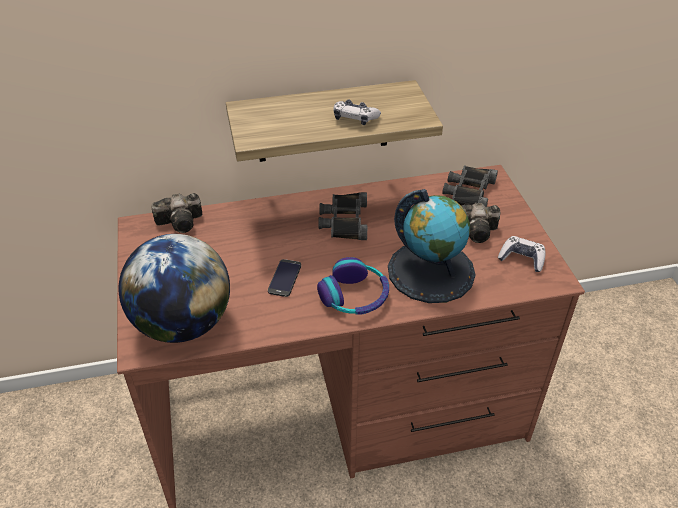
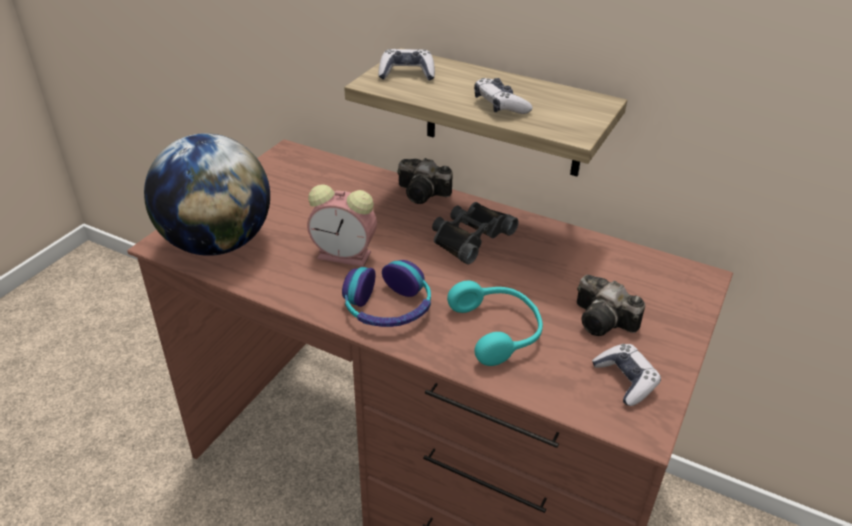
camera: 40 degrees right, 5 degrees down
(182, 222) = (326, 166): camera -> camera (424, 194)
(263, 121) = (407, 73): none -> game controller
(284, 278) = (346, 255): phone -> alarm clock
(431, 271) = (498, 330): globe -> turquoise headphones
(468, 192) = (649, 279): black binoculars -> none

